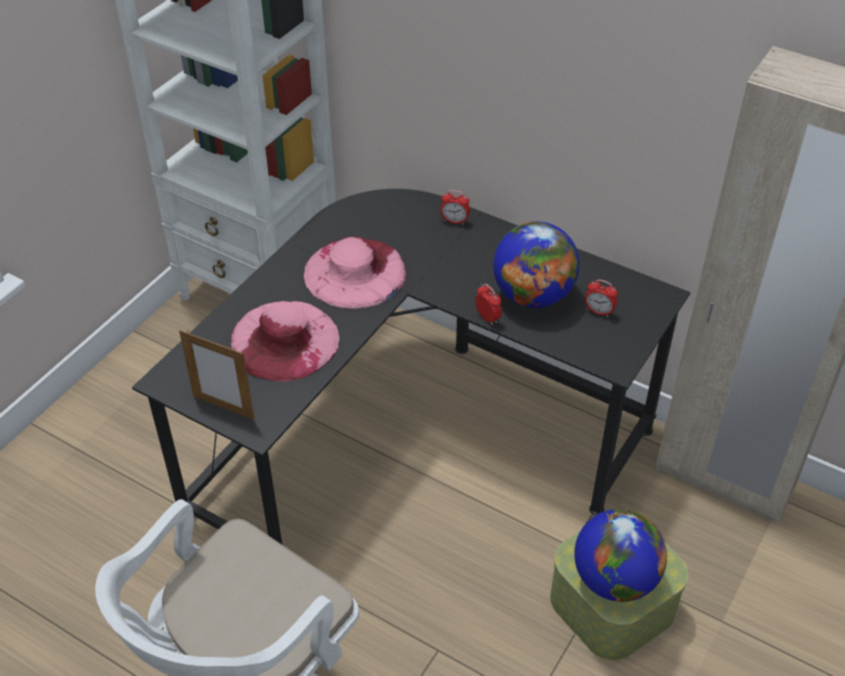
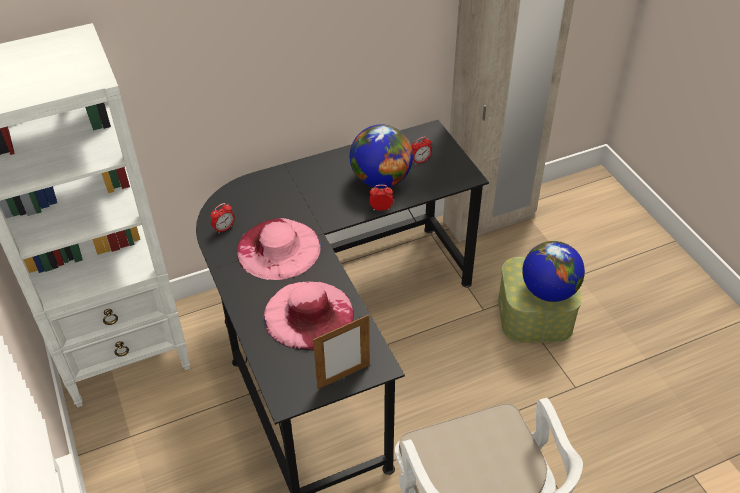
camera: 55 degrees left, 0 degrees up
(454, 221) = (279, 179): alarm clock -> alarm clock (224, 228)

